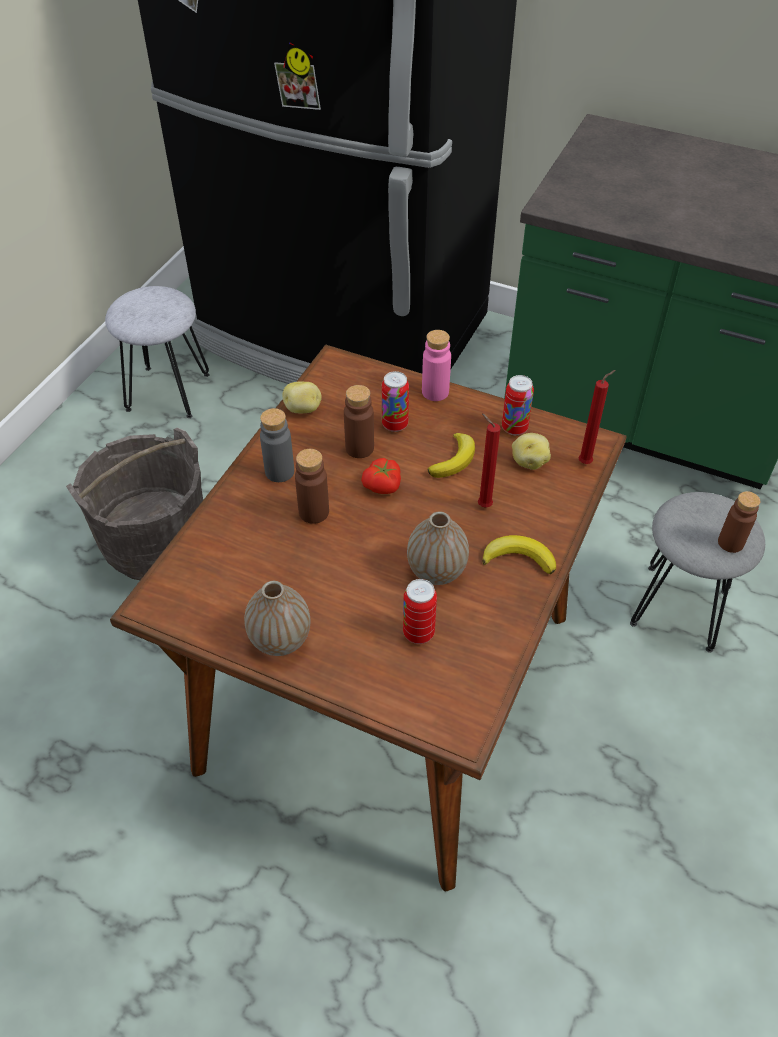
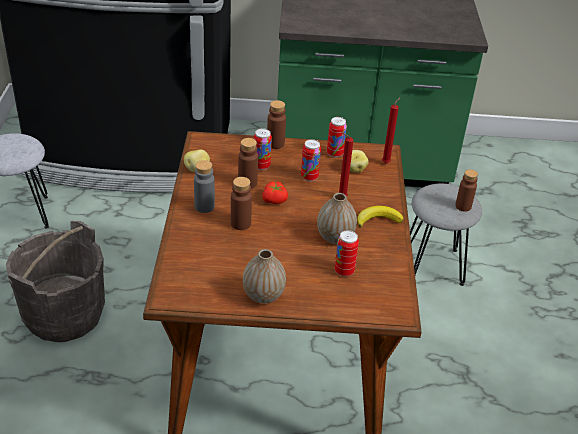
camera: 25 degrees left, 10 degrees down
(435, 392) = (275, 144): pink bottle -> brown bottle
(454, 459) = (309, 177): banana -> can

